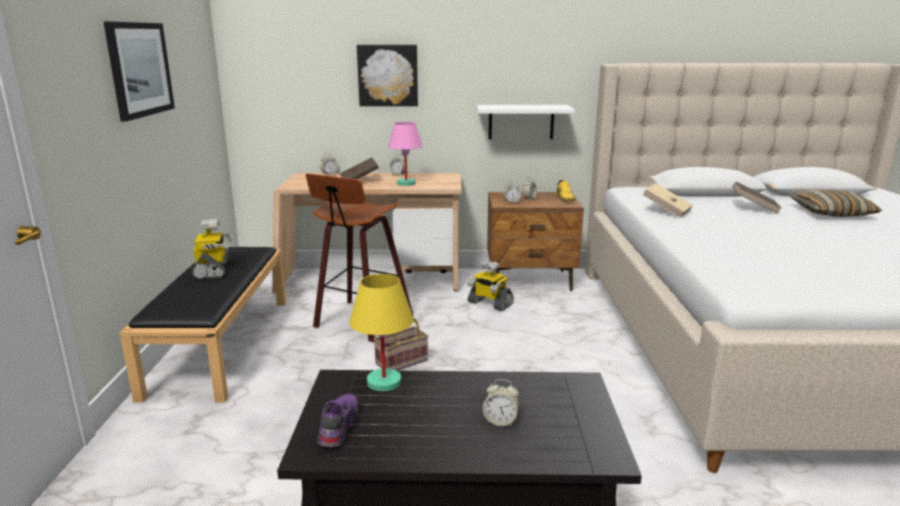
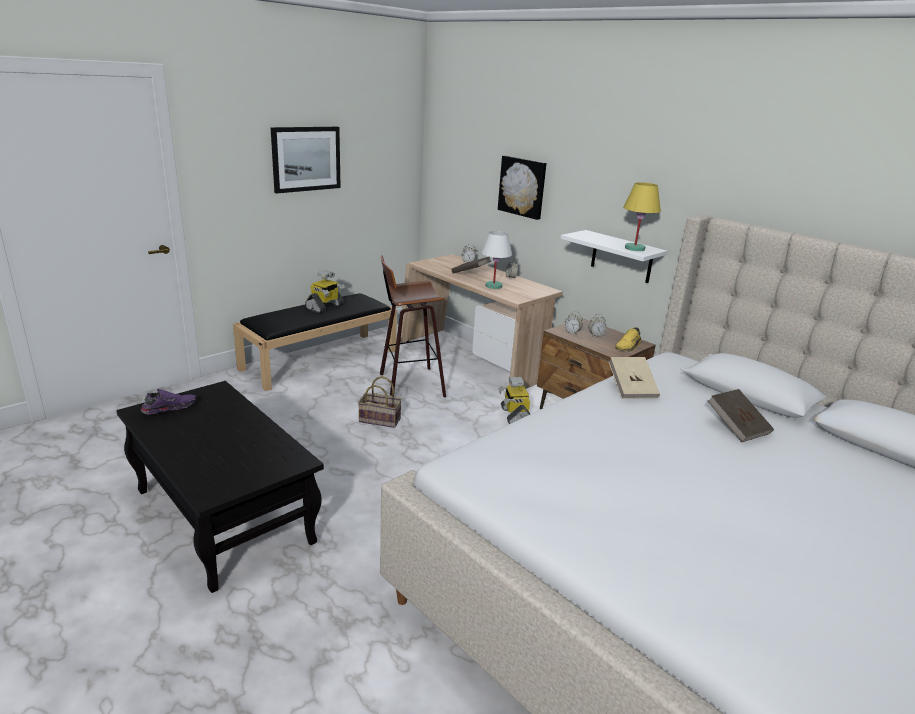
camera: 45 degrees right, 5 degrees up
(383, 381) = (230, 401): yellow table lamp -> yellow table lamp (634, 248)
(406, 183) = (494, 286): pink table lamp -> white table lamp
(500, 421) = (219, 449): alarm clock -> none
(831, 213) = (818, 473): pillow -> none

